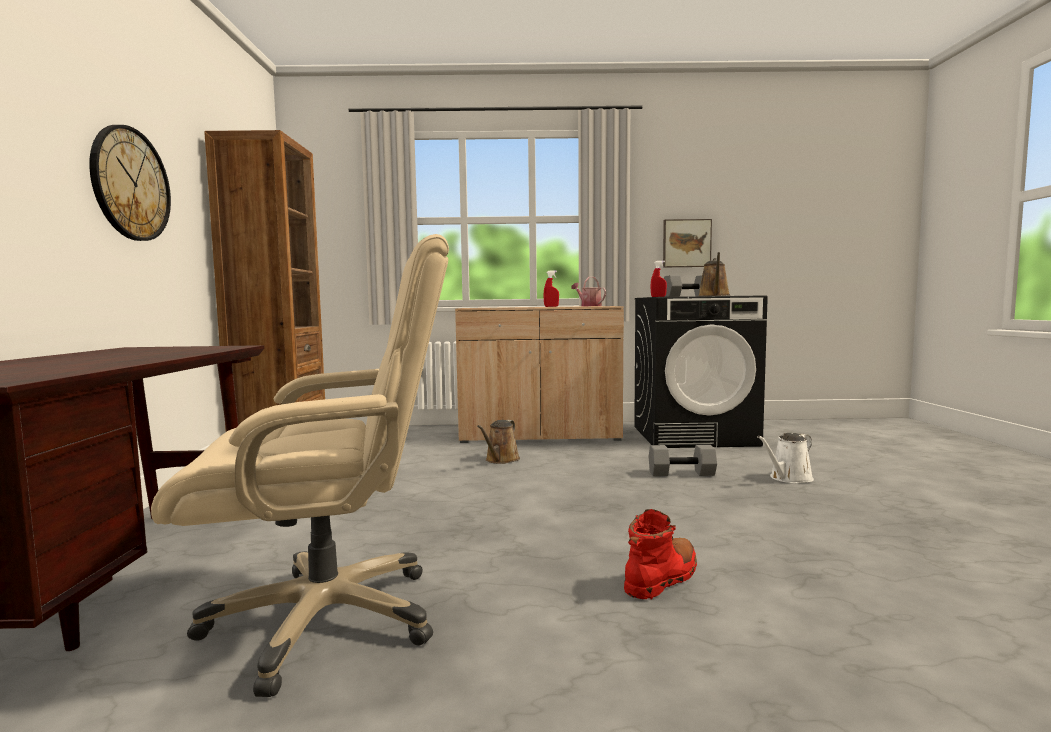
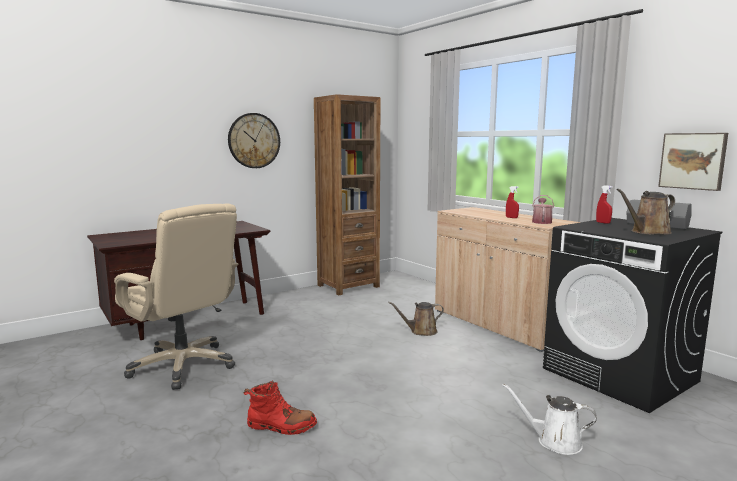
camera: 55 degrees right, 5 degrees up
(682, 473) = (490, 393): grey dumbbell -> none

